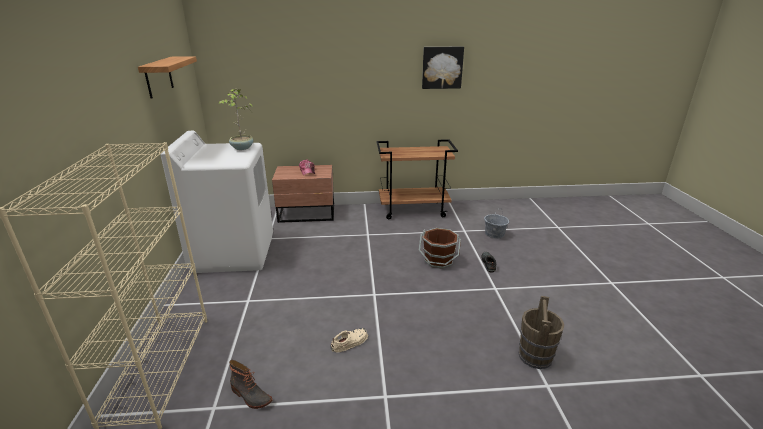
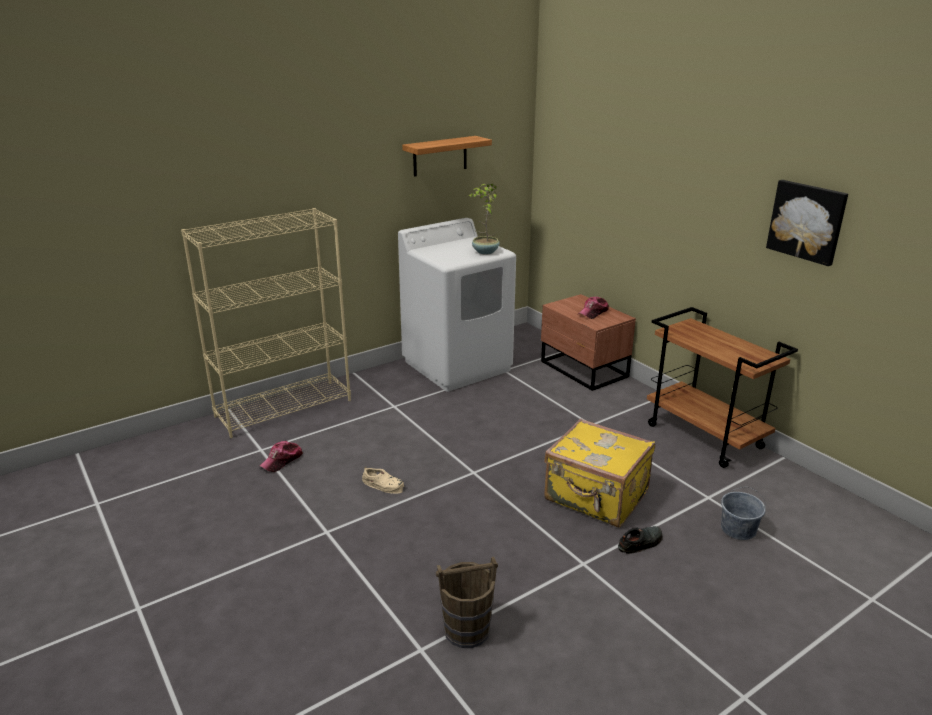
camera: 60 degrees right, 0 degrees up
(250, 396) = (282, 460): boot -> cap
(439, 261) = (596, 497): brown bucket -> yellow suitcase

